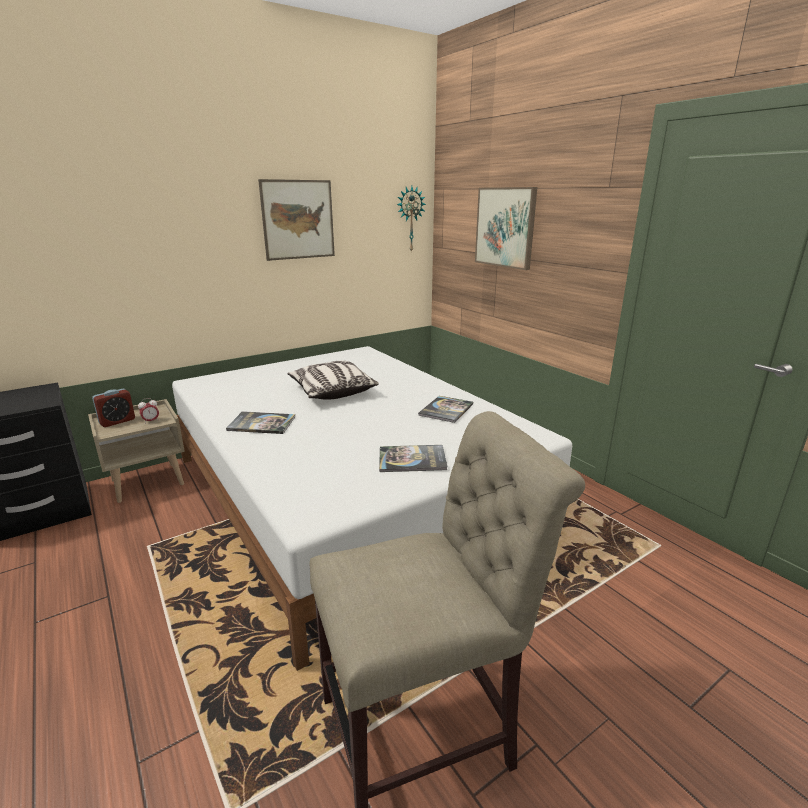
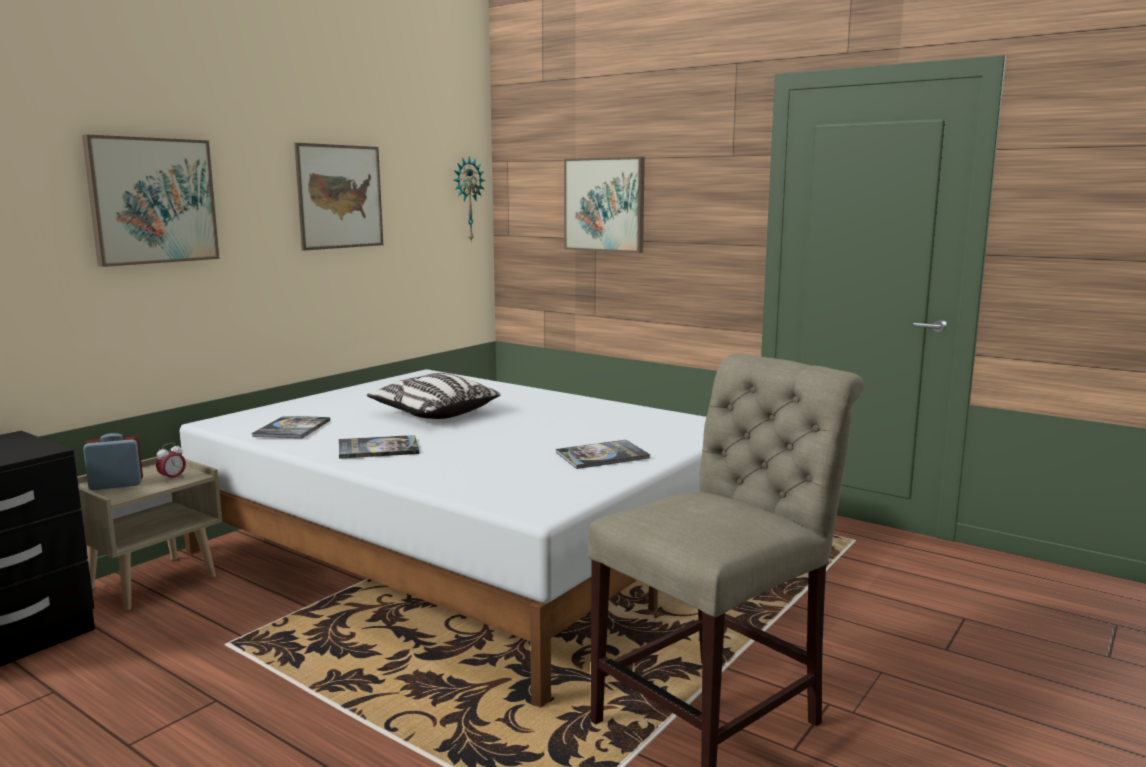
camera: 20 degrees left, 10 degrees down
(117, 421) = (116, 485): alarm clock -> alarm clock turned 135 degrees counterclockwise
(144, 226) = (153, 201): none -> picture
(446, 410) = (596, 415): book -> book (292, 428)

